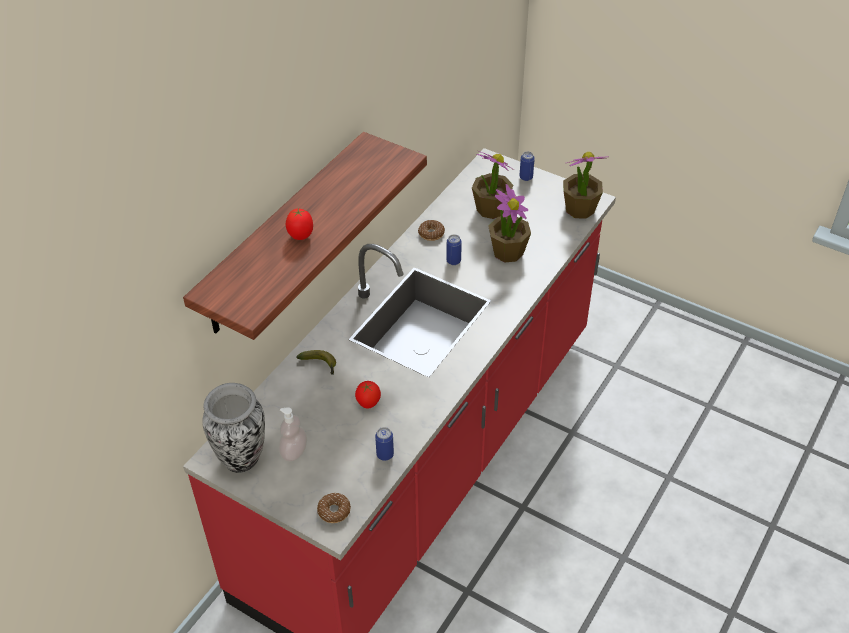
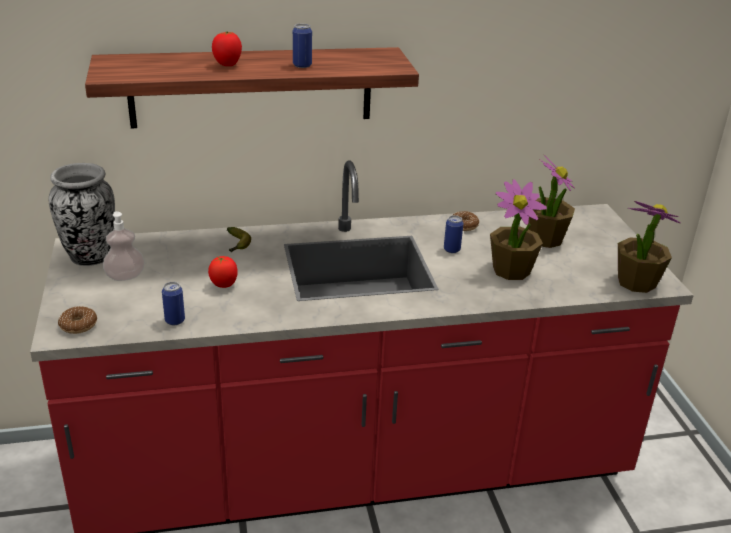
camera: 45 degrees right, 15 degrees down
(526, 177) = (616, 237): can -> can (302, 65)

